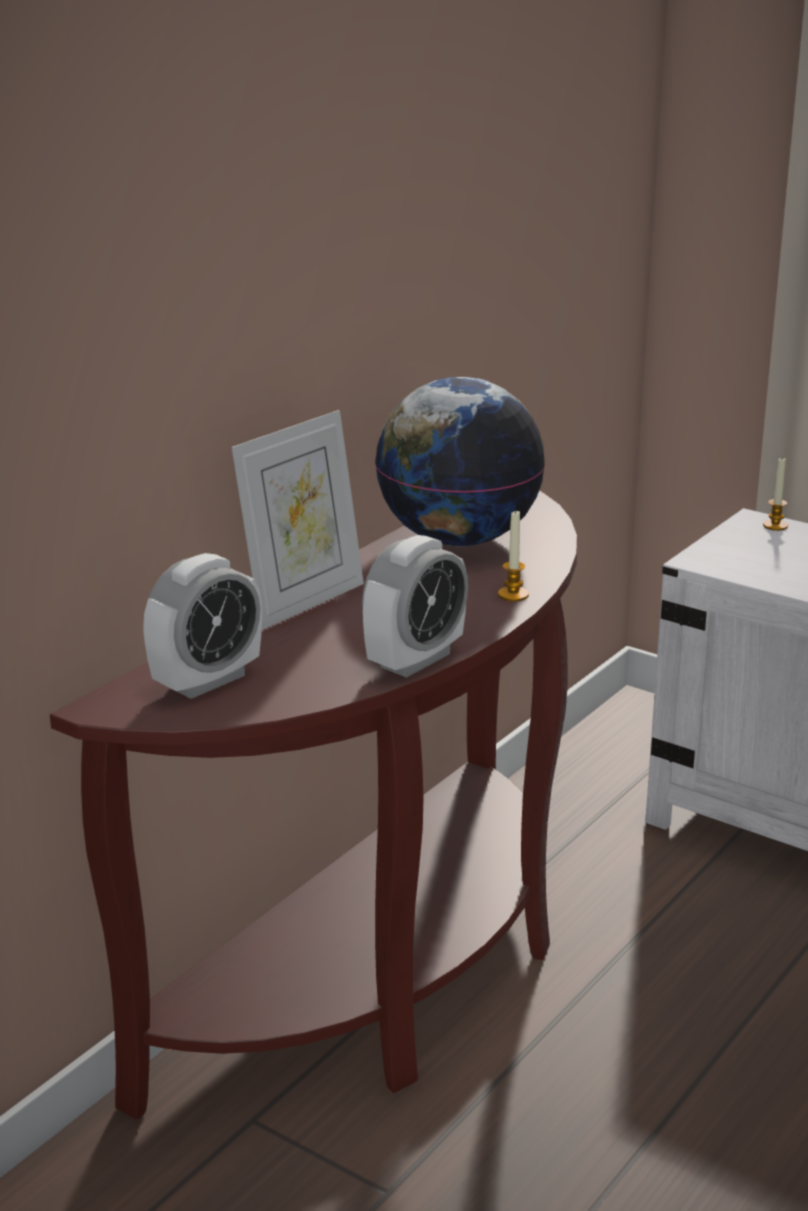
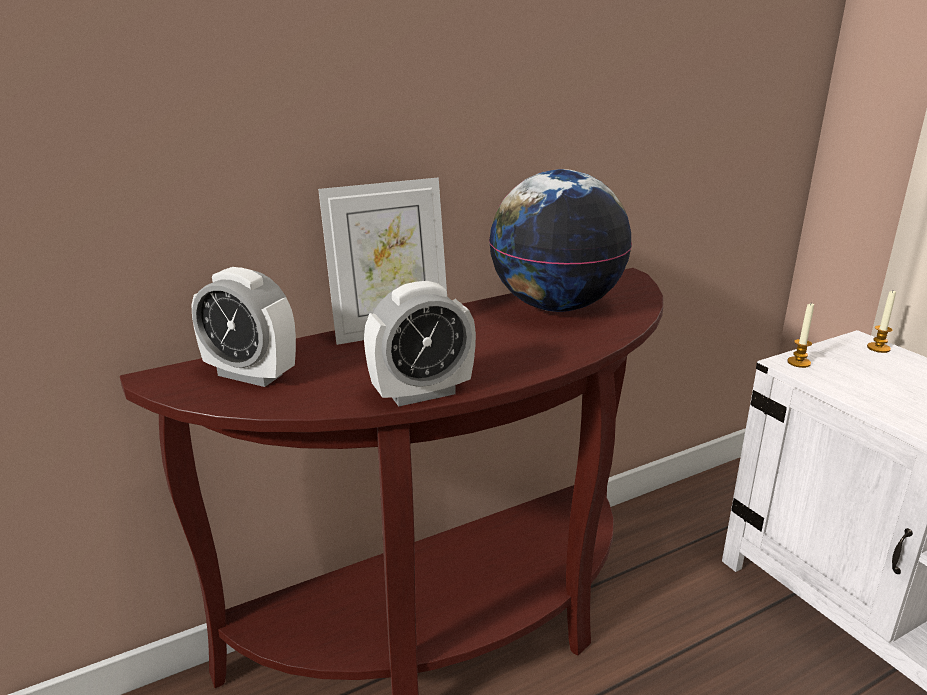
camera: 25 degrees right, 0 degrees up
(206, 681) = (250, 375): alarm clock -> alarm clock turned 45 degrees clockwise
(513, 595) = (557, 356): candle -> candle (798, 362)

